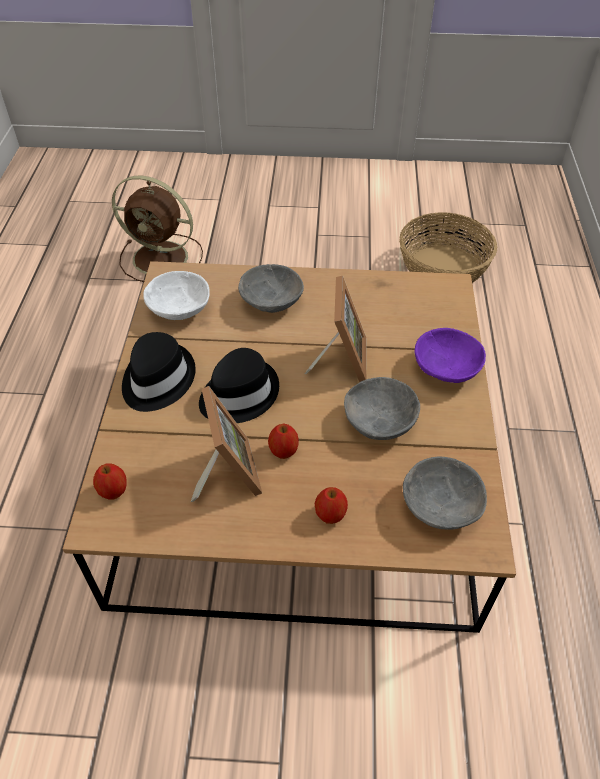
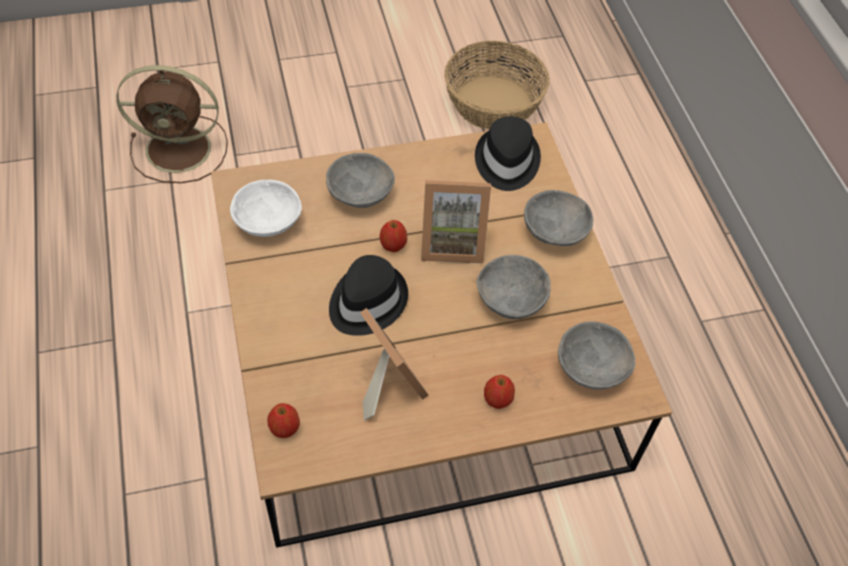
camera: 20 degrees left, 5 degrees up
(157, 379) = (277, 305): black hat -> black hat (506, 161)
(283, 451) = (432, 349): apple -> apple (393, 245)
(340, 359) = (452, 242): picture frame -> picture frame turned 105 degrees clockwise
(445, 370) = (555, 233): purple bowl -> grey bowl

